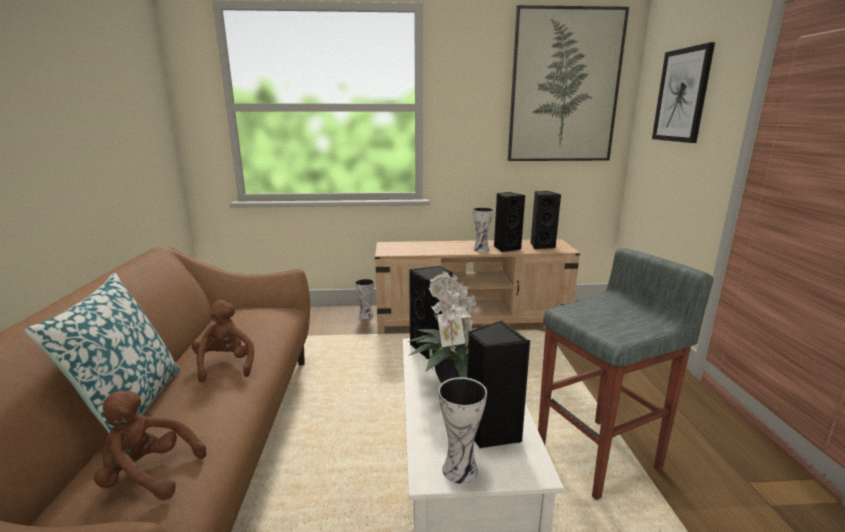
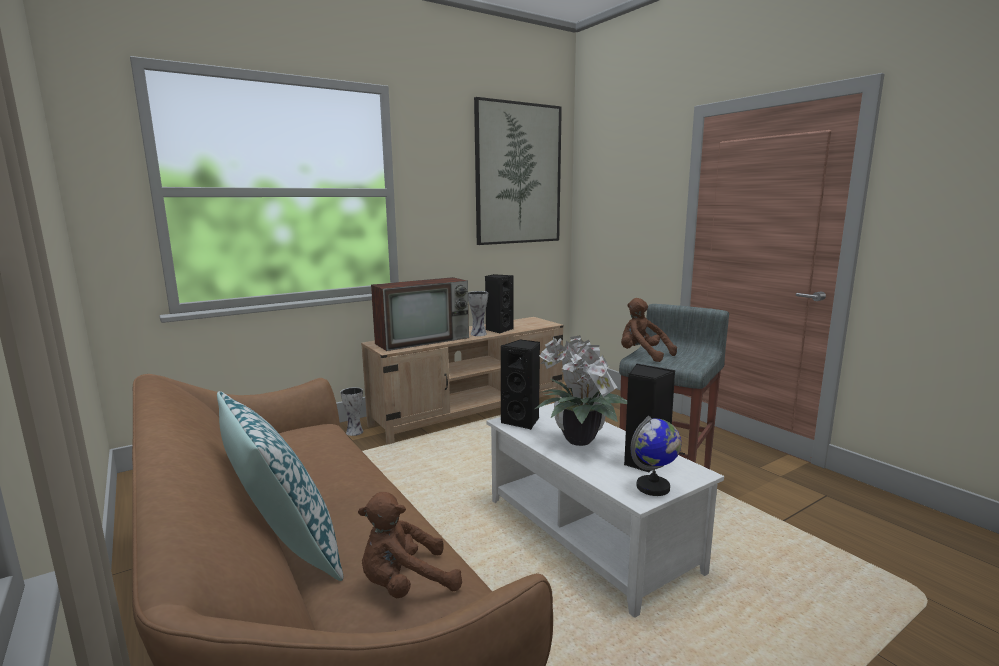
camera: 30 degrees left, 5 degrees down
(226, 365) = (341, 484): brown plush toy -> brown plush toy (642, 355)
(426, 248) = (424, 340): none -> television
(461, 469) = (653, 487): vase -> globe
(541, 246) = (525, 324): black speaker -> none
(682, 95) = (622, 182): picture -> none

